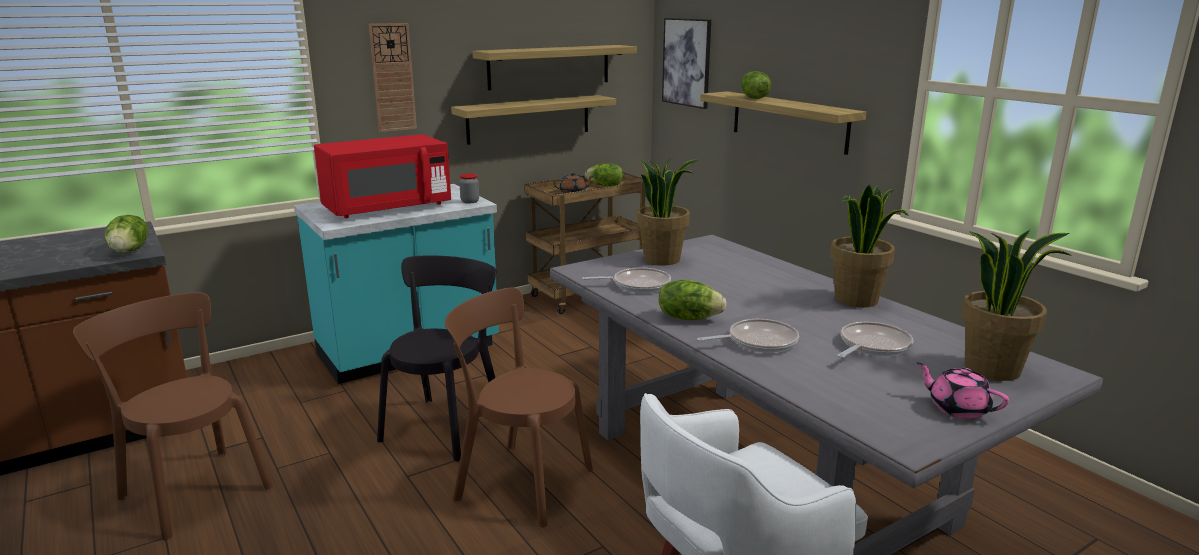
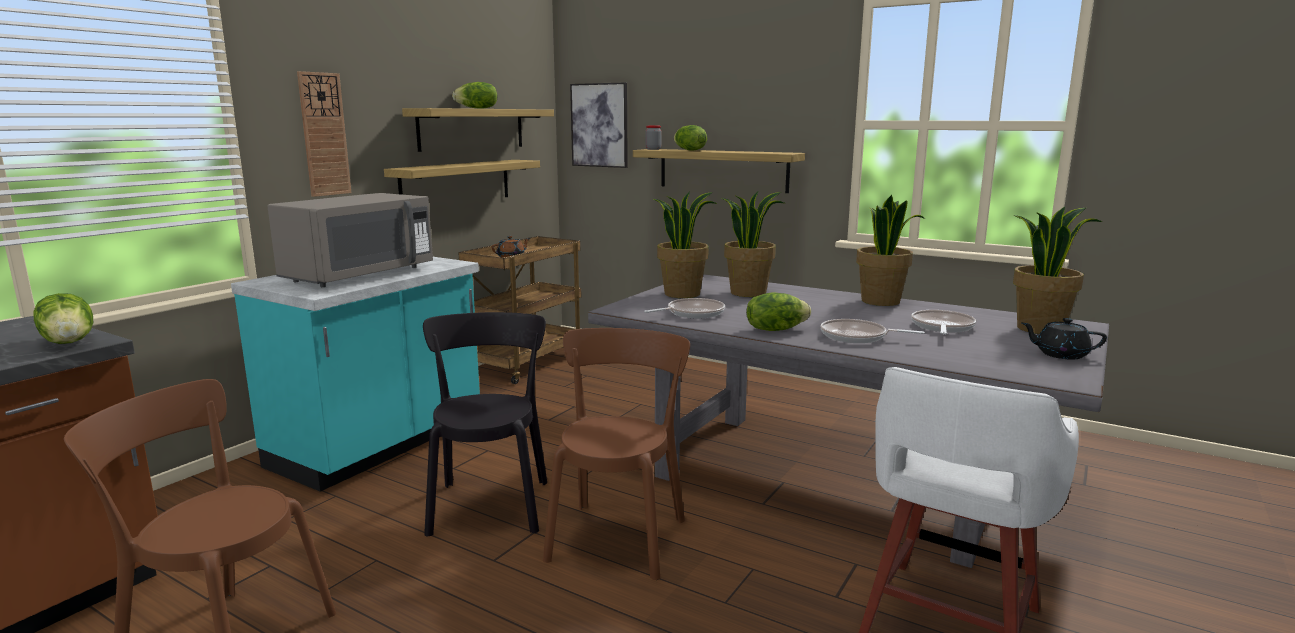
camera: 25 degrees left, 5 degrees down
(387, 208) = (359, 275): red microwave -> grey microwave
(470, 201) = (446, 263): jar -> jar (653, 149)
(519, 482) = (619, 535): brown chair -> brown chair turned 105 degrees clockwise
(605, 185) = (534, 250): lettuce -> lettuce (477, 108)
(729, 267) = (748, 292): none -> potted plant
(758, 342) = (857, 337): frying pan -> frying pan turned 120 degrees counterclockwise
(957, 408) = (1060, 354): pink teapot -> black teapot

